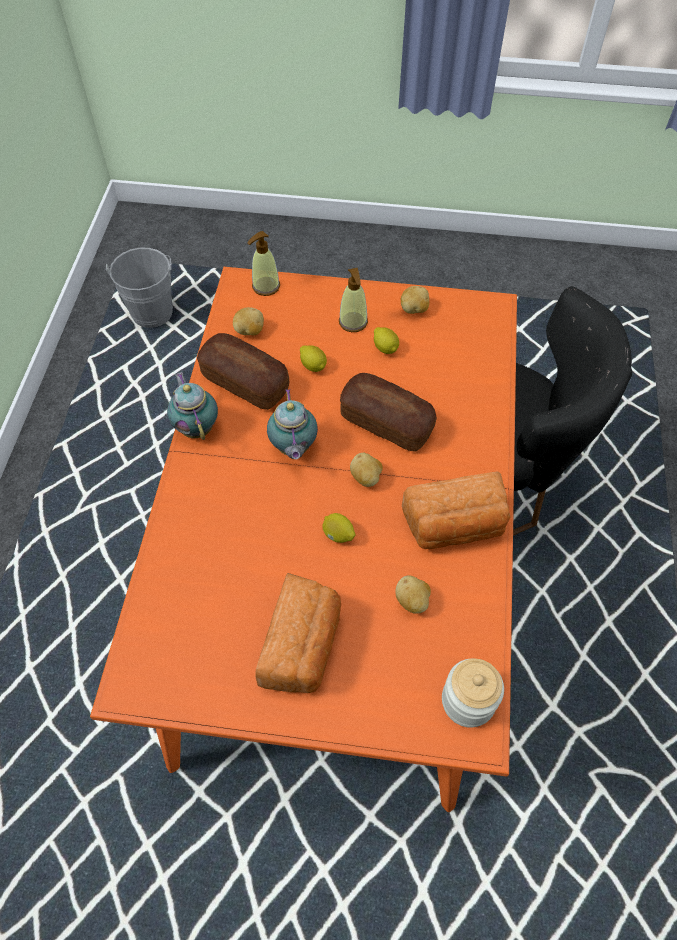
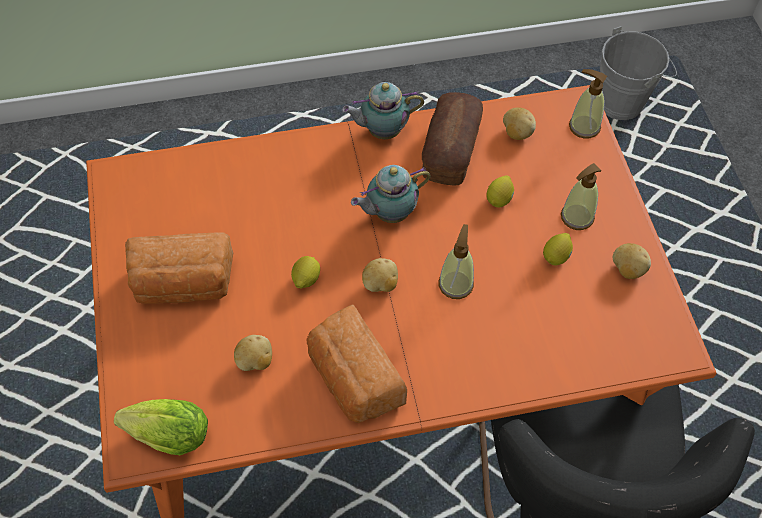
camera: 70 degrees right, 0 degrees up
(197, 427) = (381, 131): teapot -> teapot turned 150 degrees counterclockwise
(386, 423) = (456, 284): bread -> soap dispenser
(468, 701) = (164, 435): jar -> lettuce

